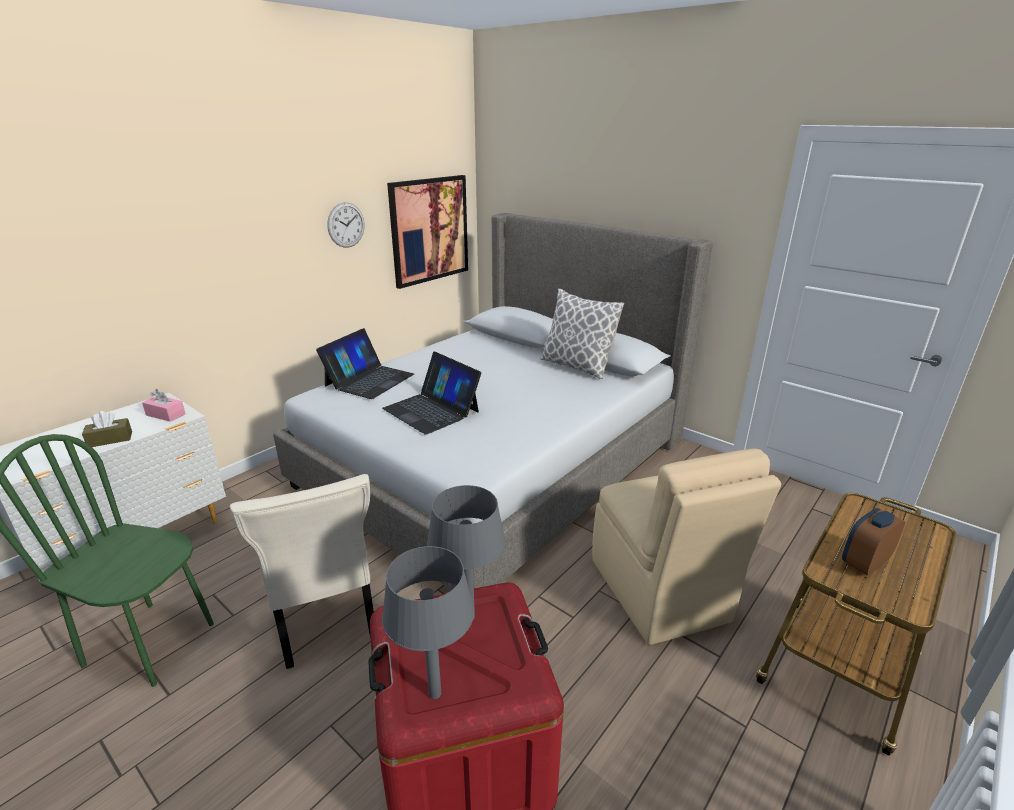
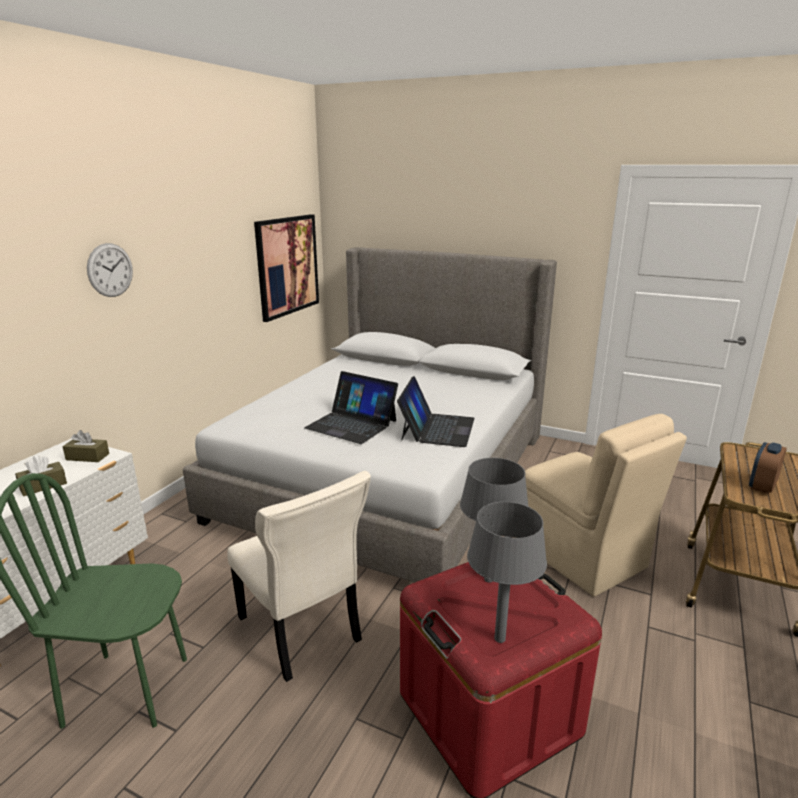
camera: 15 degrees left, 5 degrees down
(165, 414) = (87, 457): pink tissue box -> brown tissue box
(346, 225) = (222, 262): wall clock -> wall clock (110, 270)
(369, 380) = (273, 406): laptop -> laptop (437, 428)
(577, 366) = (454, 377): pillow -> none

